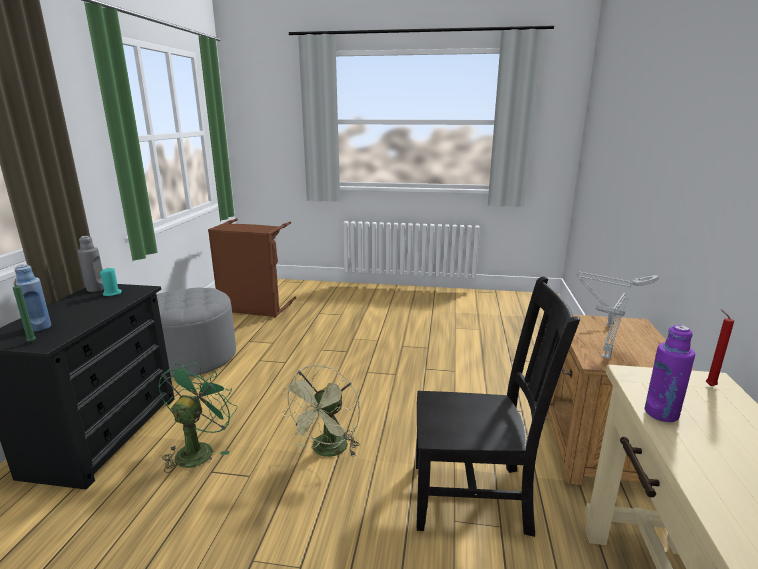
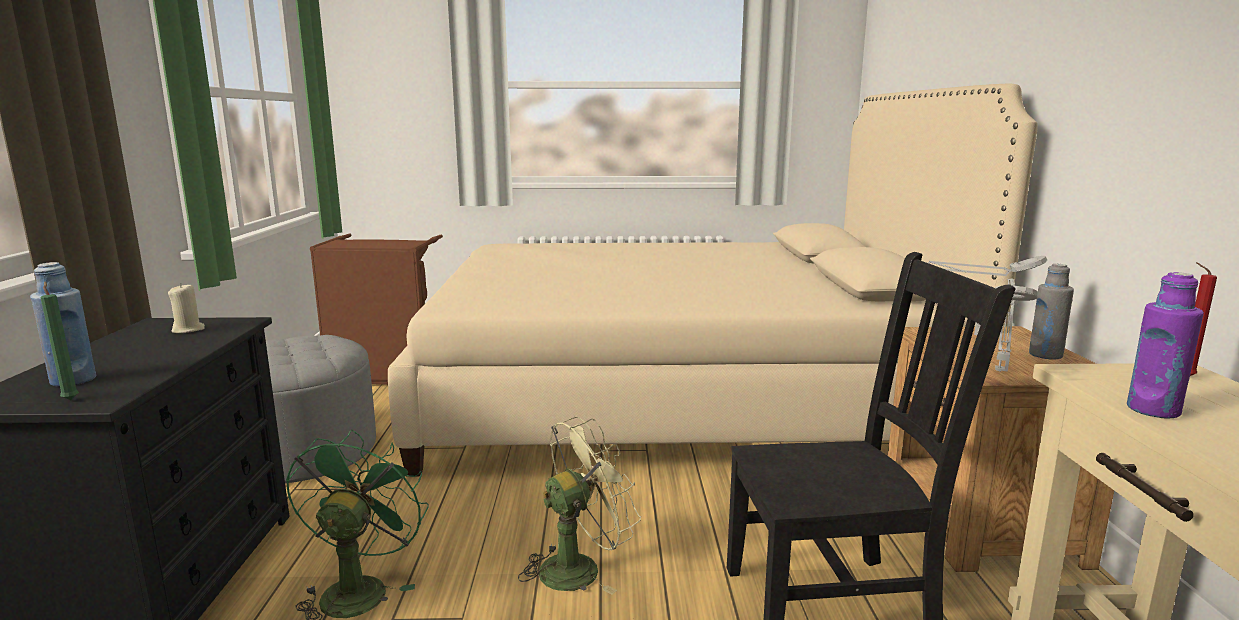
camera: 10 degrees left, 5 degrees down
(96, 289) = (154, 325): grey bottle -> grey bottle (1045, 355)
(112, 293) = (188, 330): turquoise candle -> beige candle
(327, 451) = (580, 567): green fan -> green fan turned 135 degrees counterclockwise
(428, 336) = (676, 396): none -> beige bed

